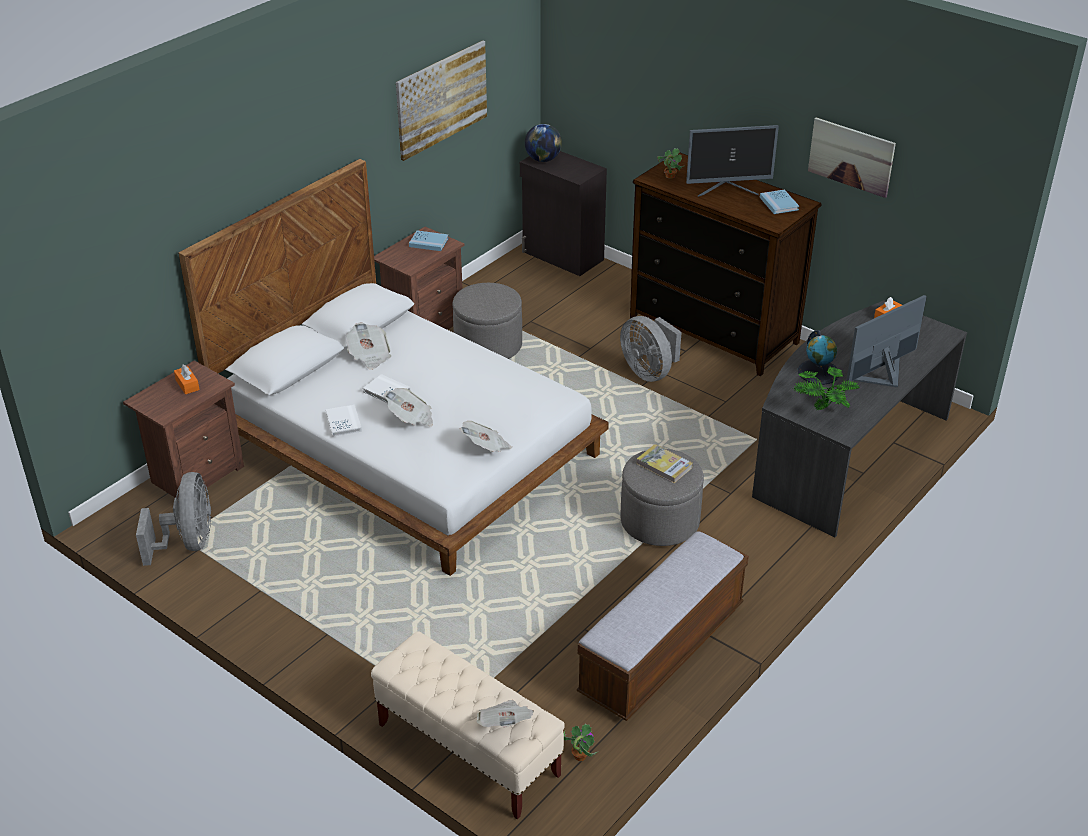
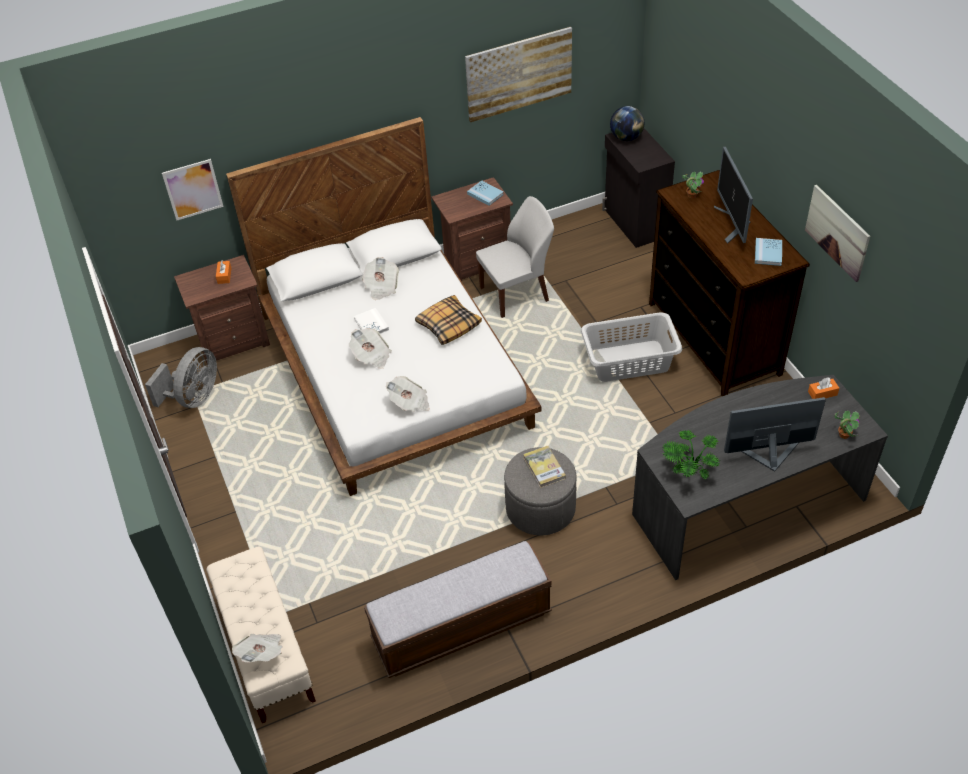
camera: 30 degrees right, 10 degrees up
(143, 279) = (193, 189): none -> picture
(343, 422) = (323, 342): white book -> none
(471, 369) = (448, 325): none -> pillow
(488, 345) = (516, 293): grey ottoman -> white chair
(579, 756) = (340, 691): potted plant -> potted plant (843, 434)
(649, 372) = (630, 361): grey fan -> grey laundry basket
(727, 190) = (732, 224): monitor -> monitor turned 60 degrees clockwise
(818, 372) = (714, 431): globe -> none

